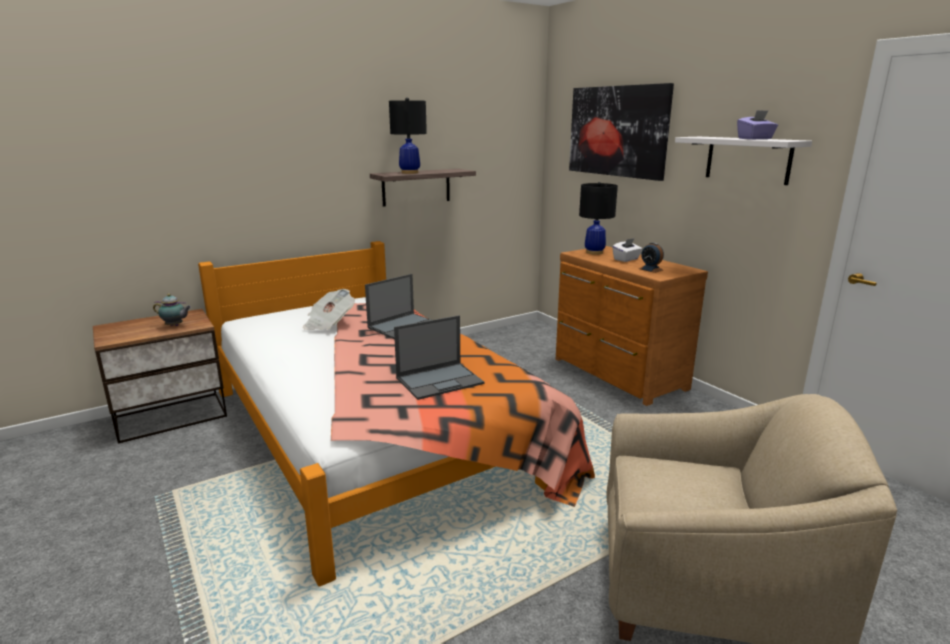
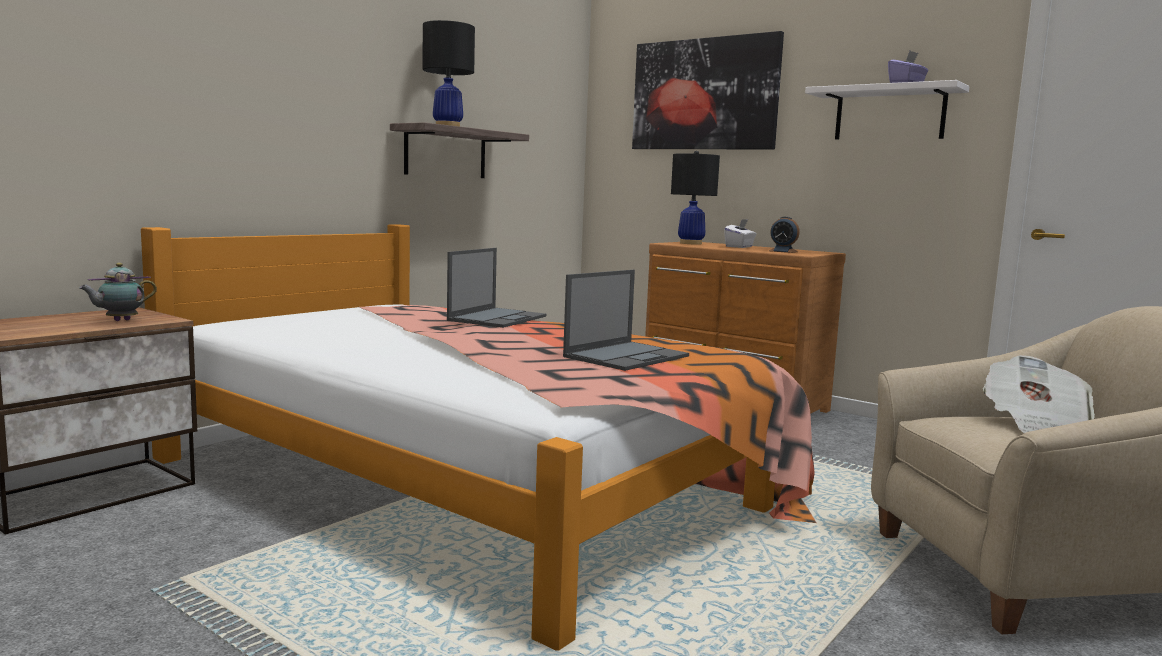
camera: 20 degrees left, 10 degrees down
(175, 326) = (119, 320): teapot -> teapot turned 150 degrees clockwise
(329, 323) = (375, 320): newspaper -> newspaper (1035, 425)

